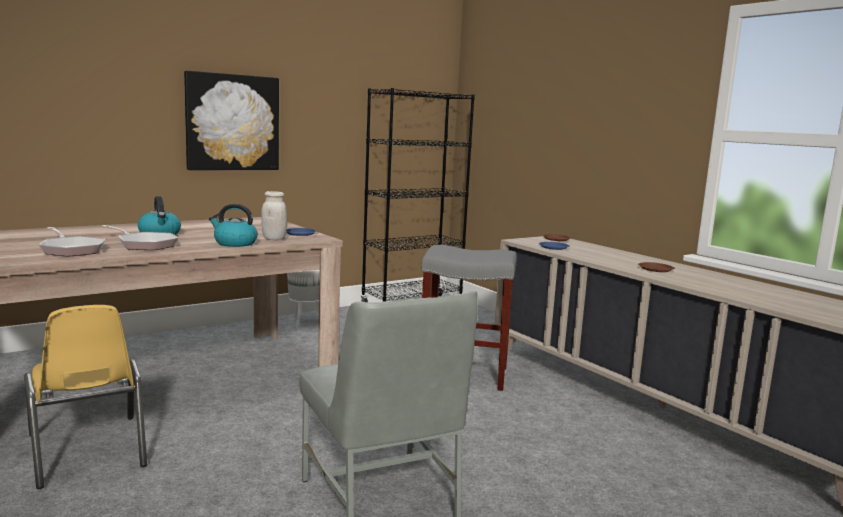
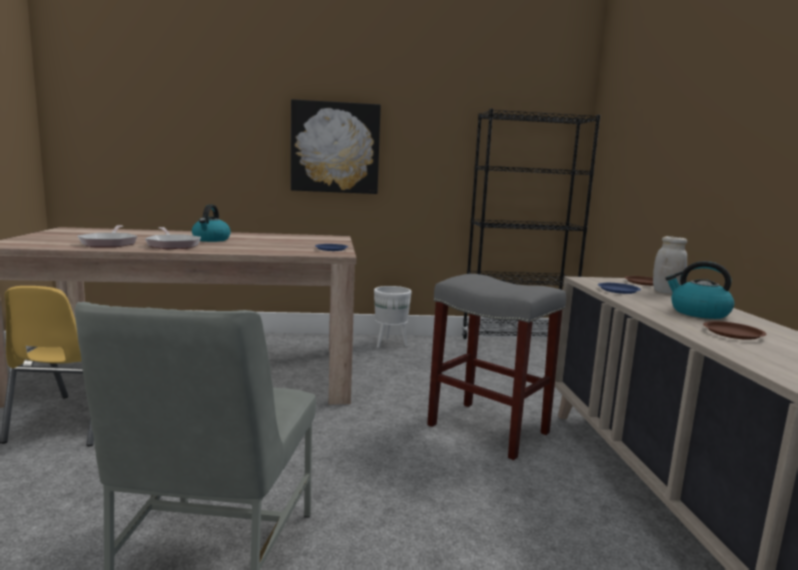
camera: 30 degrees right, 0 degrees up
(234, 243) = (247, 250): kettle -> kettle (698, 313)
(274, 239) = (293, 250): white jar -> white jar (666, 292)

